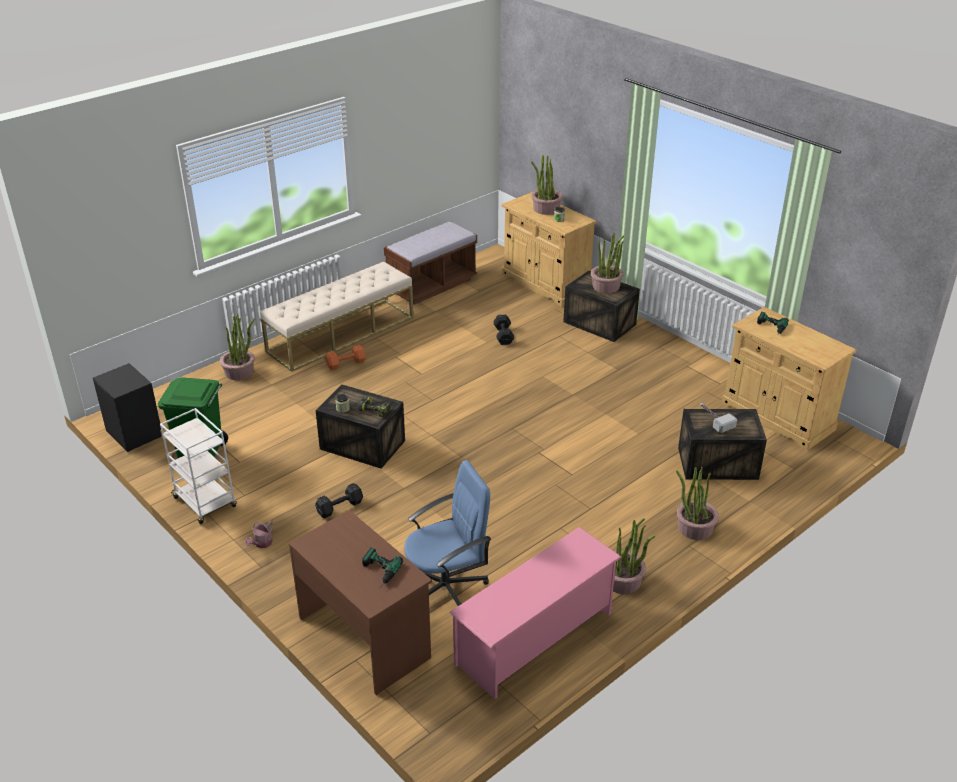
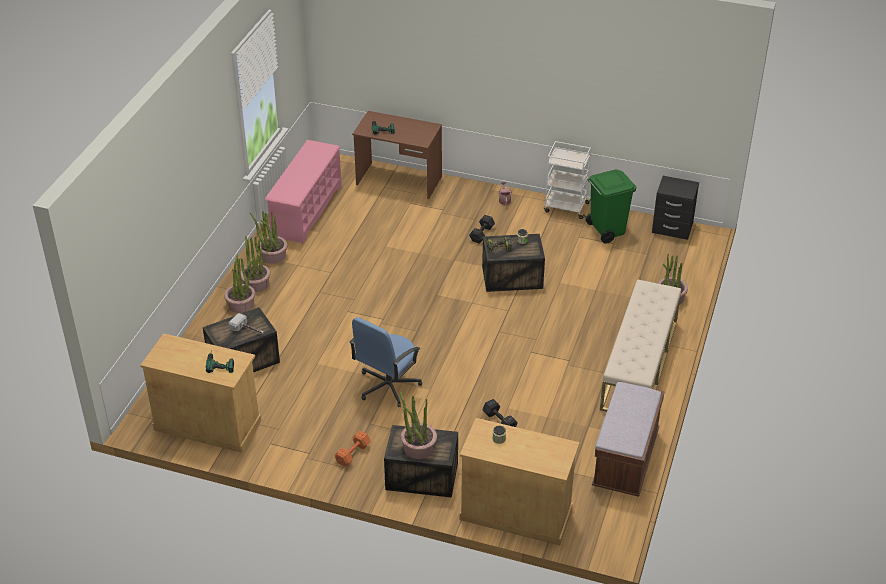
camera: 150 degrees right, 5 degrees up
(347, 363) = (599, 337): orange dumbbell -> orange dumbbell (352, 454)
(446, 587) = (375, 216): blue office chair -> blue office chair (387, 386)
(546, 209) = (526, 452): potted plant -> potted plant (256, 284)

